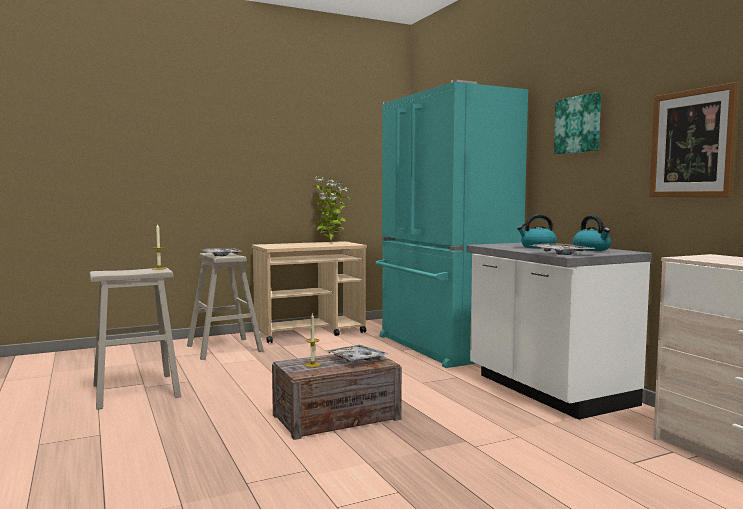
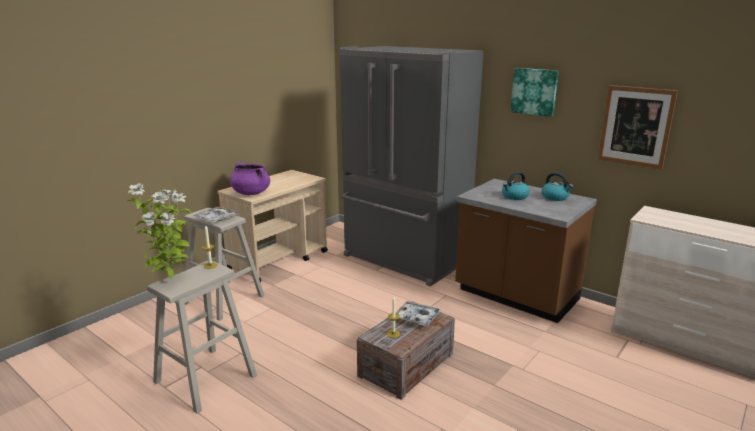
camera: 25 degrees left, 15 degrees up
(277, 246) = (250, 193): none -> purple cooking pot
(330, 242) = (285, 175): potted plant -> potted plant (170, 278)
(442, 347) = (403, 260): turquoise fridge -> grey fridge
(547, 390) = (516, 296): white counter -> brown counter
(561, 254) = (552, 213): tray -> none

